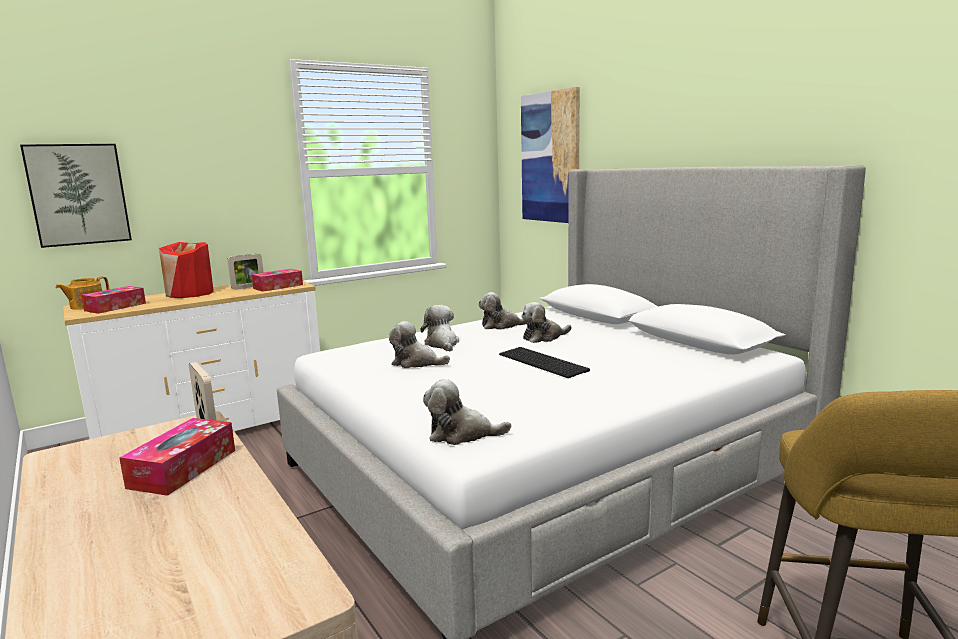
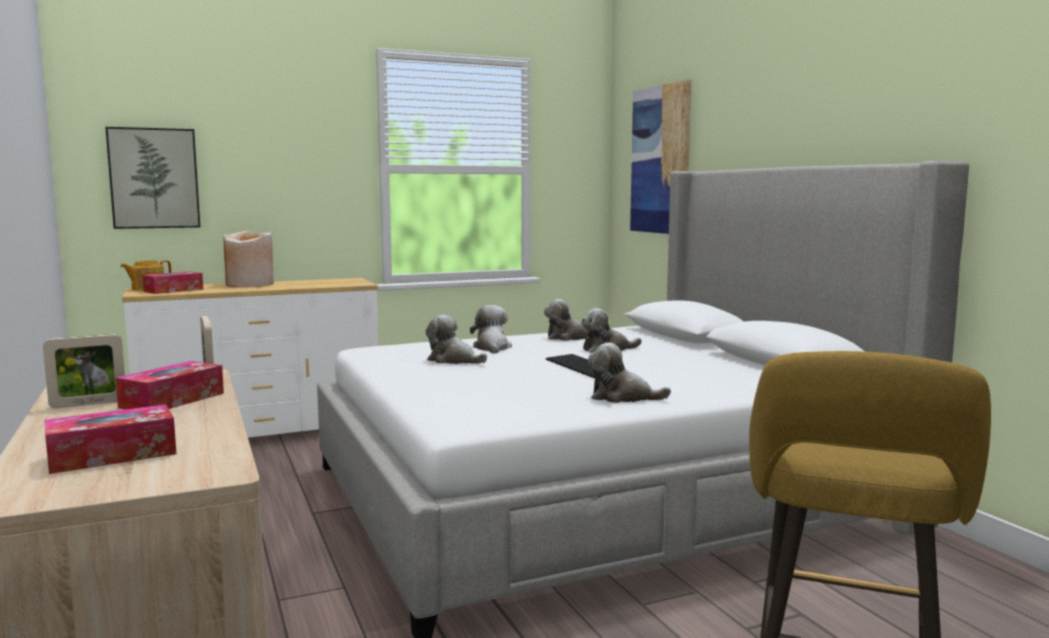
camera: 10 degrees right, 5 degrees down
(190, 293) = (250, 284): red vase -> beige vase
(248, 287) = (309, 283): picture frame -> picture frame (88, 404)
(278, 286) = (339, 283): tissue box -> tissue box (112, 455)
(461, 434) = (458, 414): plush toy -> plush toy (622, 397)

